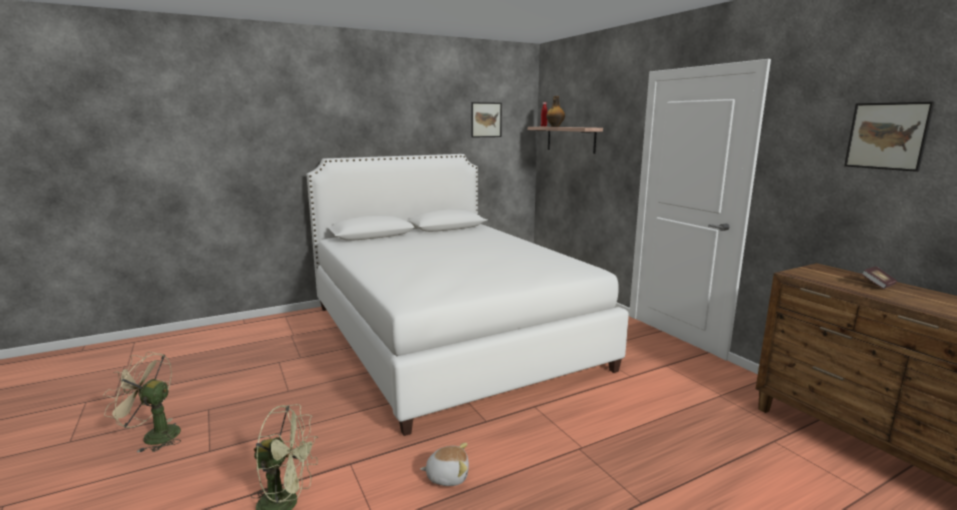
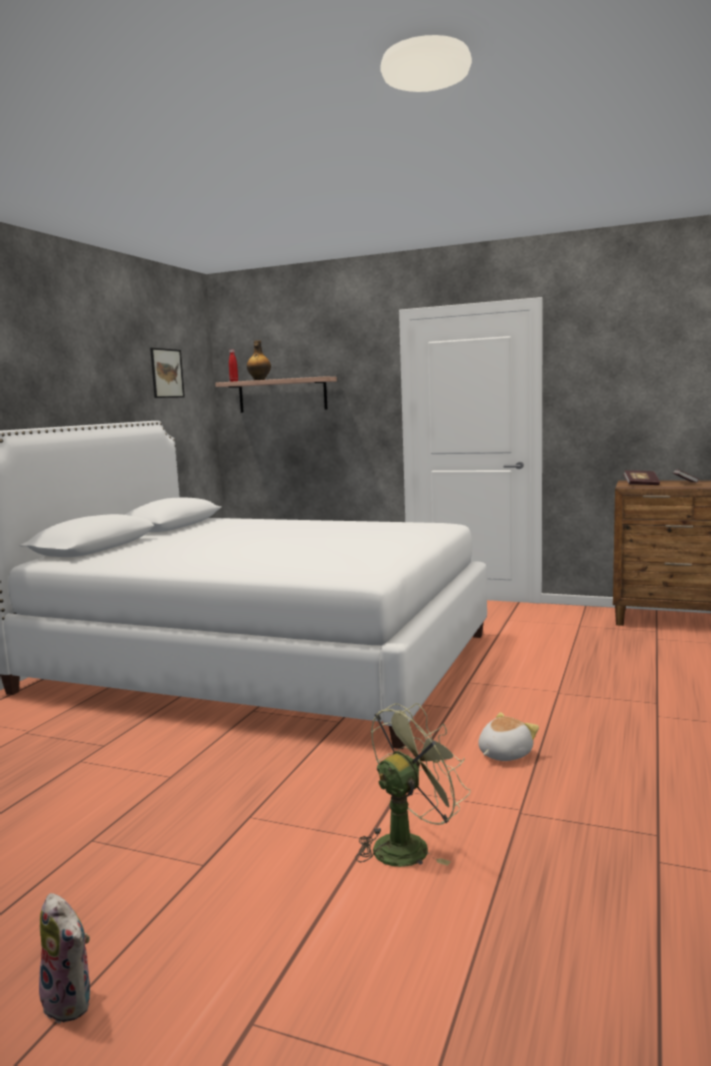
camera: 40 degrees left, 5 degrees down
(71, 486) = (72, 1001): none -> plush toy
(153, 436) = (71, 898): beige fan -> none
(816, 275) = (641, 485): none -> book
(887, 136) = (658, 361): picture -> none

